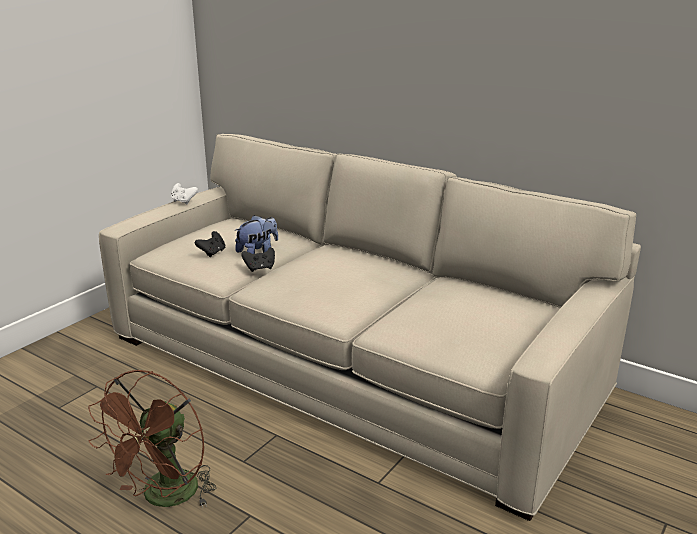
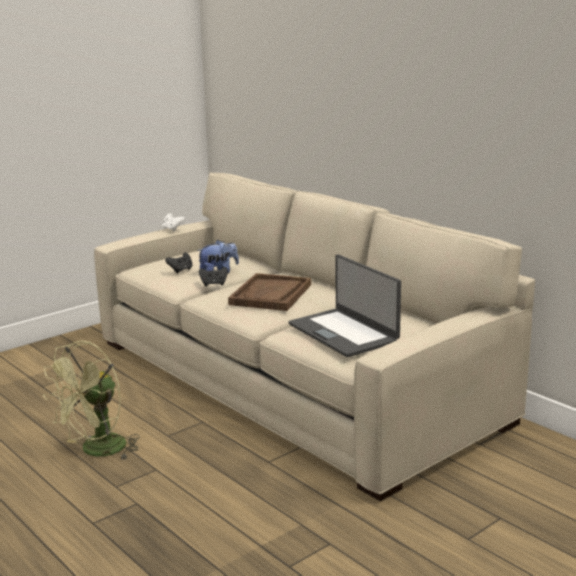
camera: 15 degrees right, 5 degrees down
(165, 498) = (97, 451): brown fan -> green fan
(336, 278) = (271, 294): none -> brown tray
(452, 324) = (344, 333): none -> laptop

